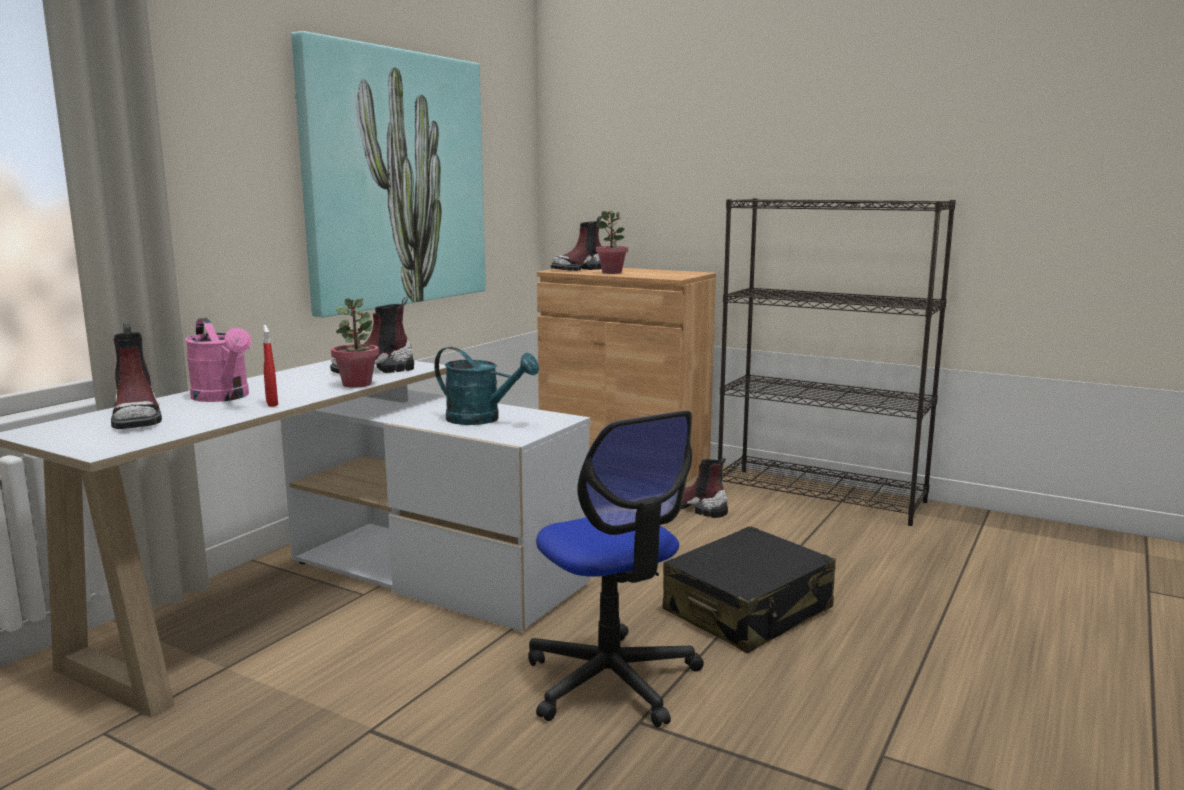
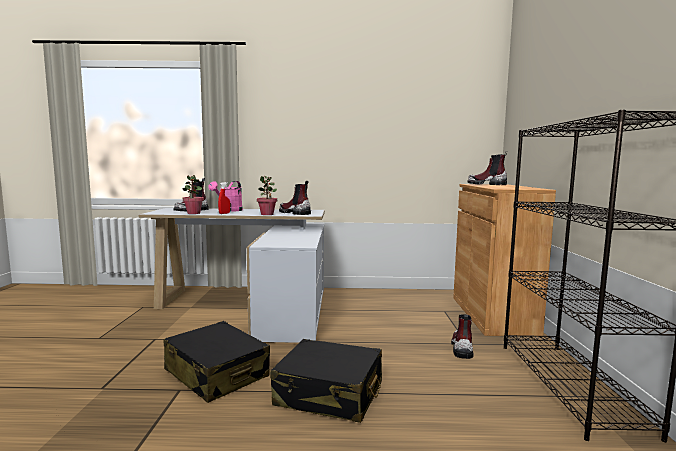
camera: 60 degrees right, 5 degrees down
(395, 180) = (374, 131): picture -> none
(482, 419) = (286, 238): turquoise watering can -> none
(612, 273) = (487, 185): potted plant -> potted plant (193, 213)
(612, 681) = (217, 374): office chair -> black suitcase

